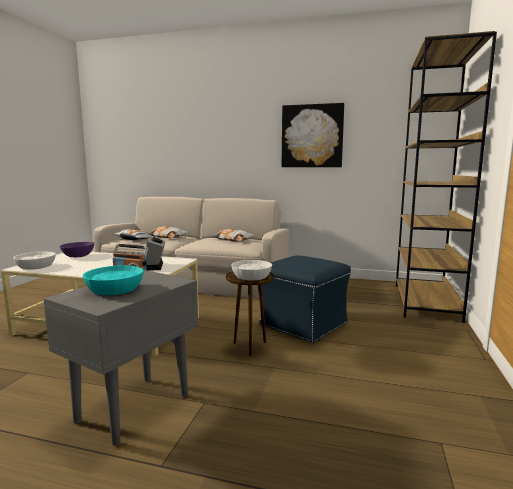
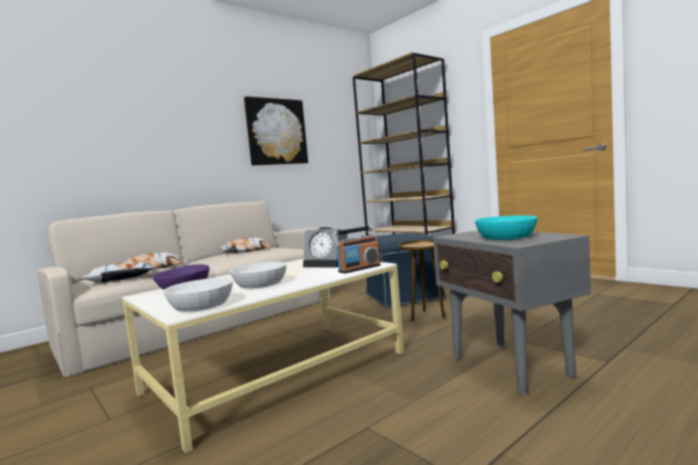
camera: 55 degrees left, 5 degrees down
(252, 277) = (423, 244): white bowl -> white bowl (260, 284)

